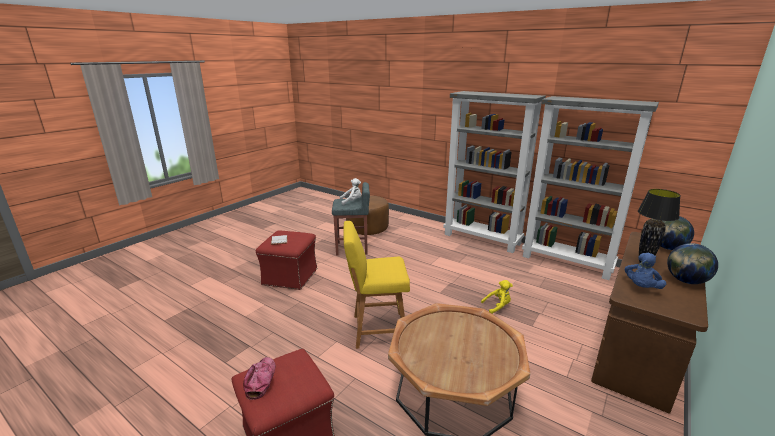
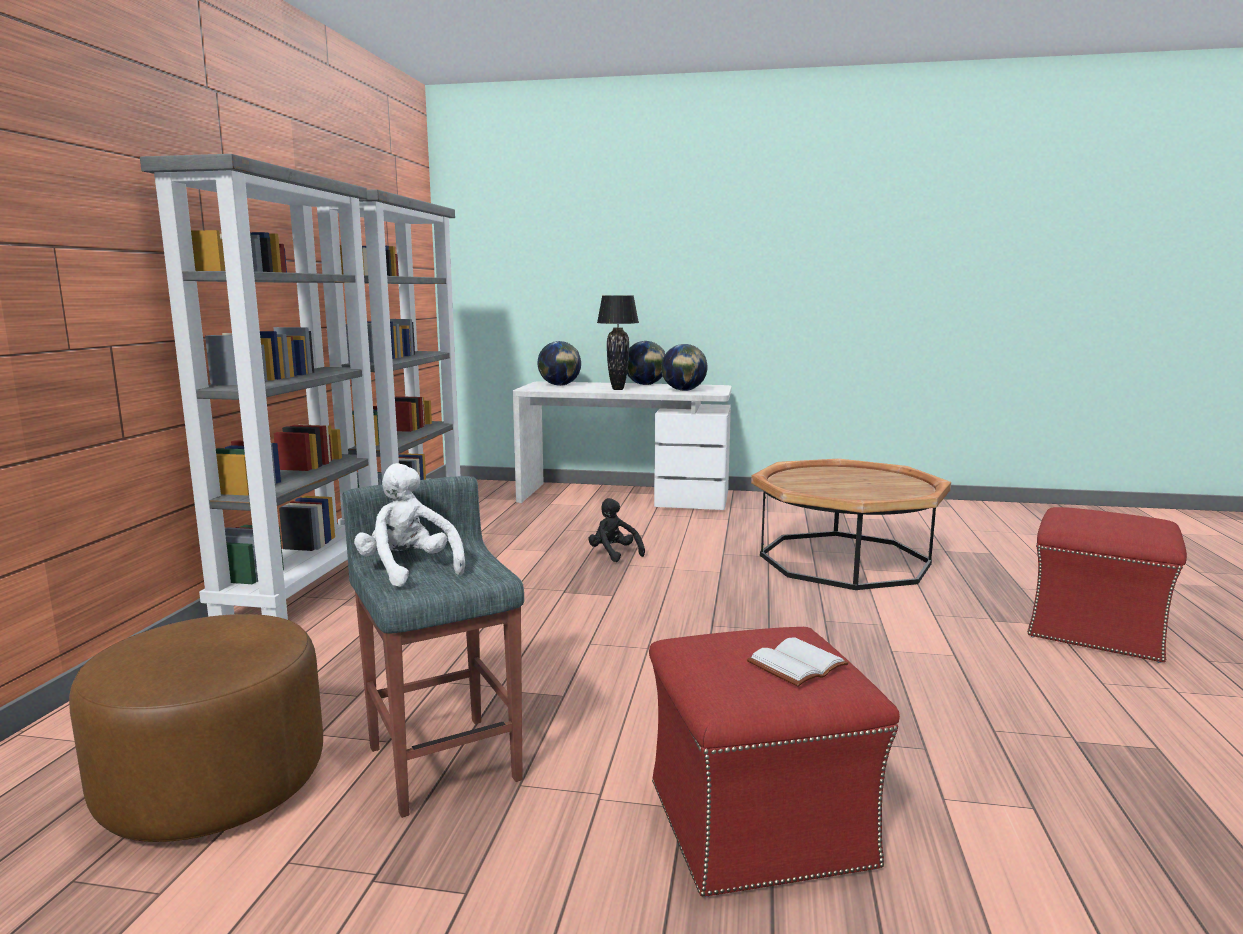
camera: 115 degrees left, 10 degrees down
(260, 380) = (1142, 528): cap -> none
(376, 330) = (806, 625): yellow stool -> none
(497, 306) = (614, 554): yellow plush toy -> black plush toy
(639, 345) = (624, 497): brown desk -> white desk
(641, 287) = (683, 390): blue plush toy -> globe

